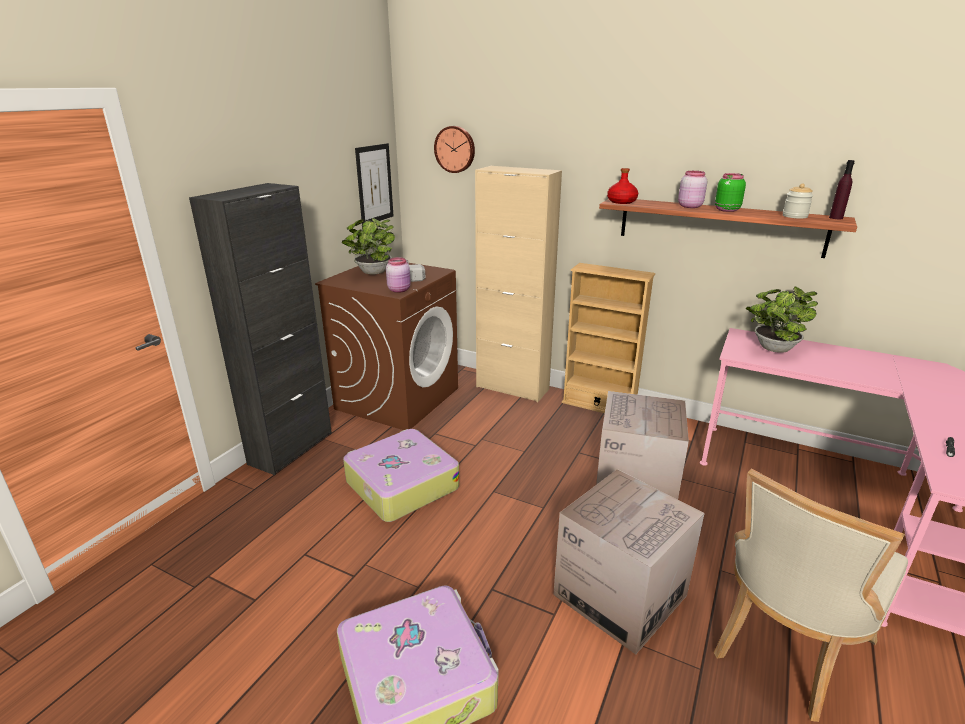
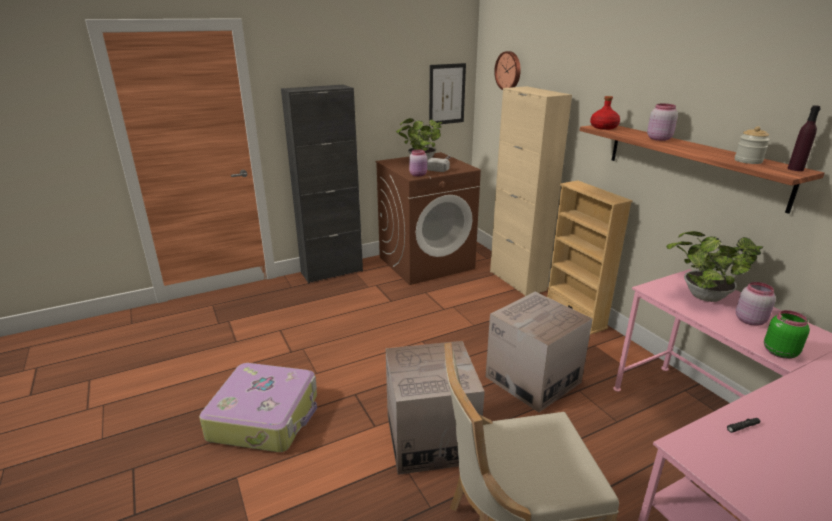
camera: 35 degrees right, 0 degrees up
(401, 485) = (369, 315): suitcase -> none
(726, 210) = (687, 146): green jar -> green jar (778, 352)
(825, 359) = (749, 320): none -> pink jar

